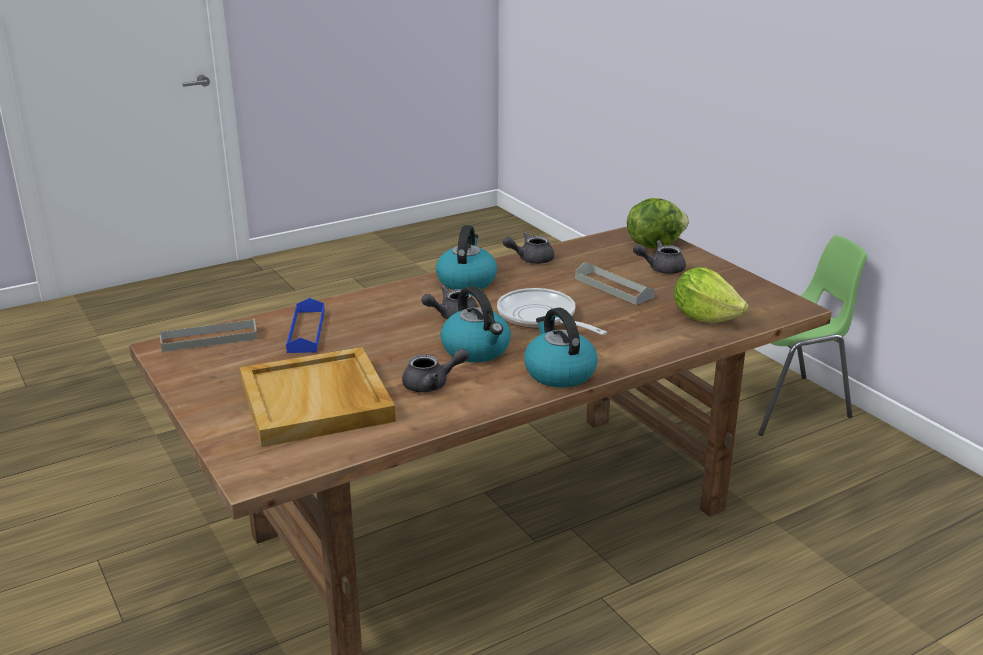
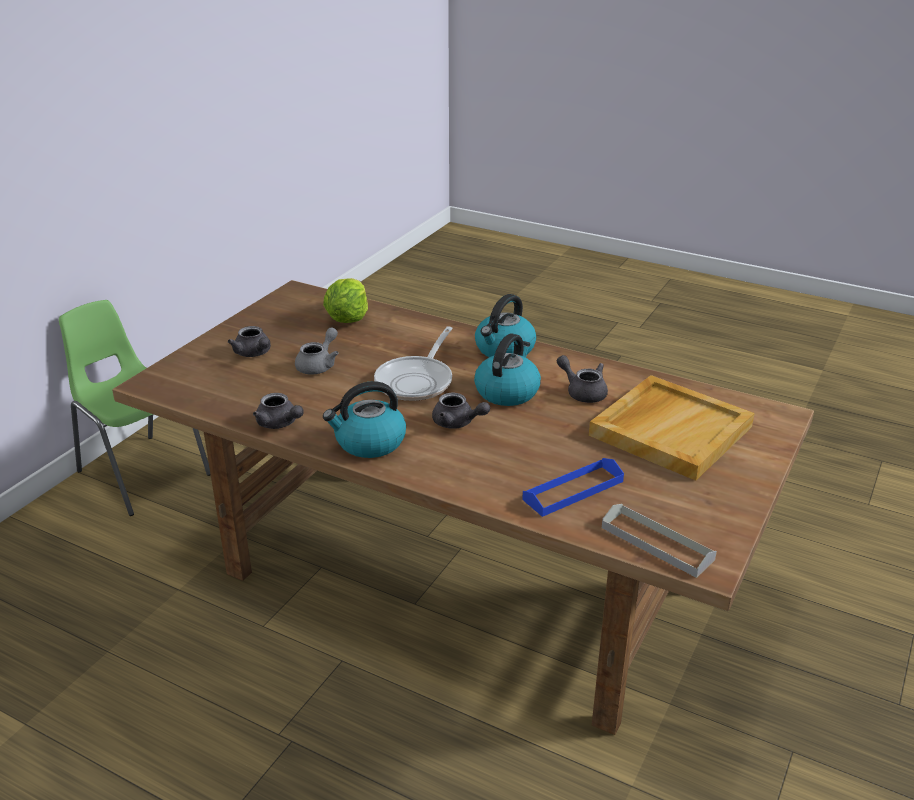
camera: 120 degrees left, 5 degrees up
(613, 287) = (319, 365): grey tray -> grey teapot
(654, 245) = (188, 369): lettuce -> none

